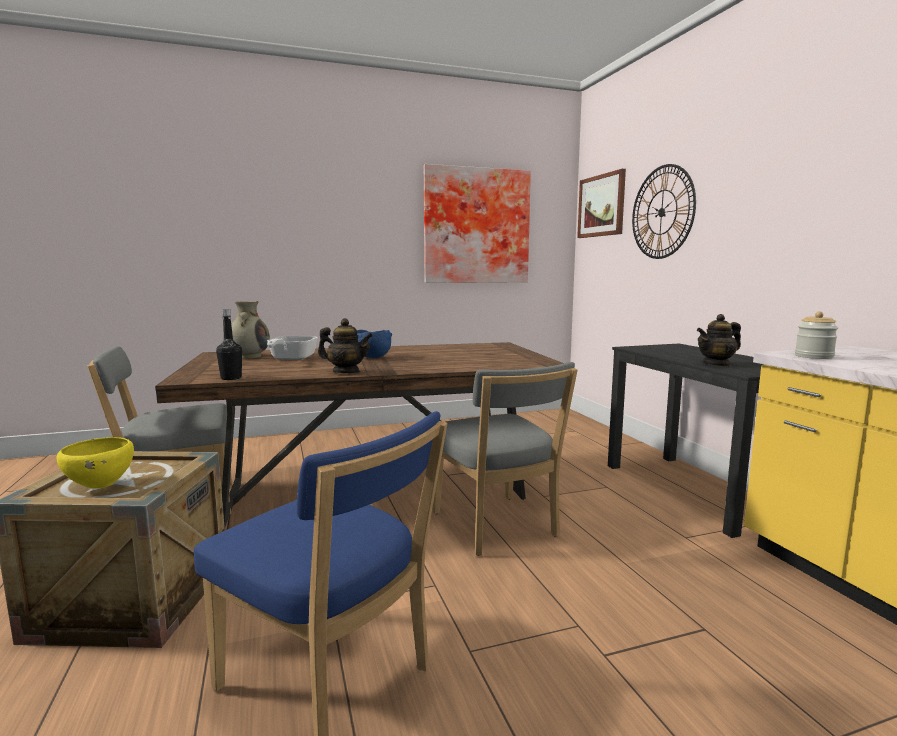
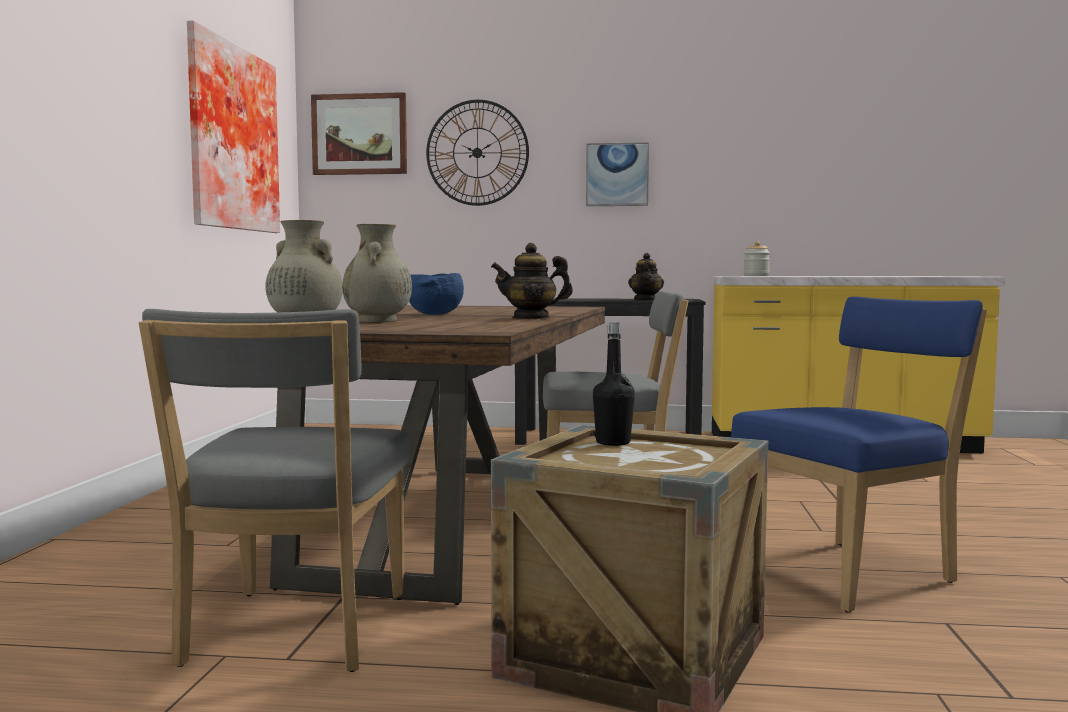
camera: 65 degrees left, 5 degrees down
(101, 486) = (668, 459): yellow bowl -> none
(231, 378) = (505, 327): black bottle -> black bottle (613, 442)
(290, 359) = (378, 321): frying pan -> beige vase
(346, 372) = (531, 318): teapot -> teapot turned 135 degrees counterclockwise
(765, 223) = (617, 174): none -> picture

